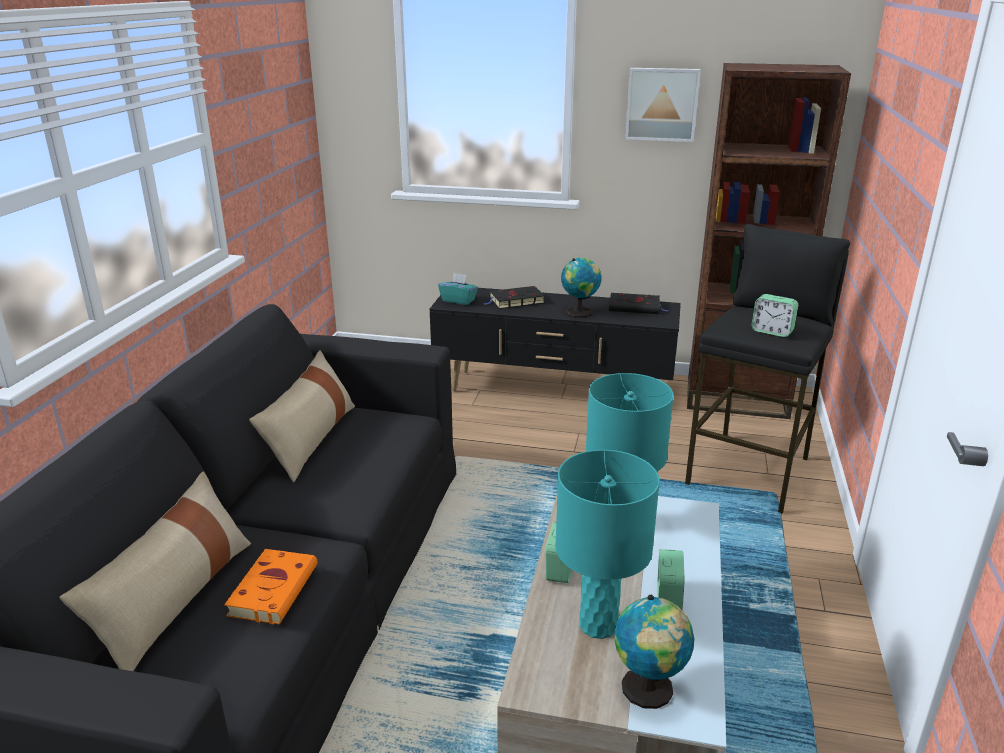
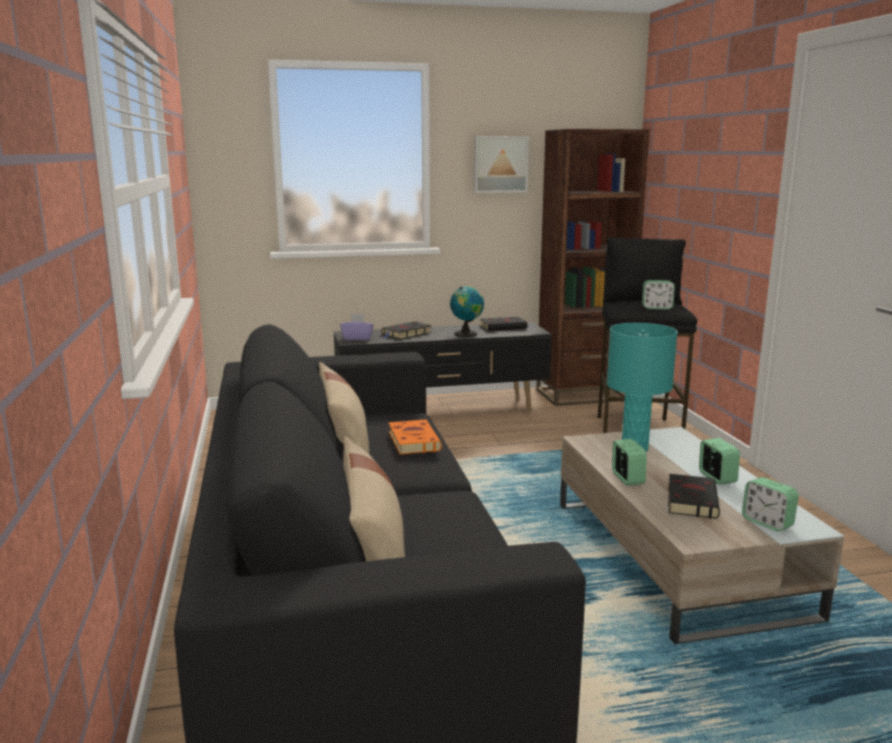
camera: 25 degrees left, 10 degrees down
(274, 589) = (450, 522): orange book -> orange book (413, 440)
(458, 300) = (357, 338): turquoise tissue box -> purple tissue box
(598, 625) = (691, 500): turquoise table lamp -> black book
(649, 691) = (767, 523): globe -> alarm clock

